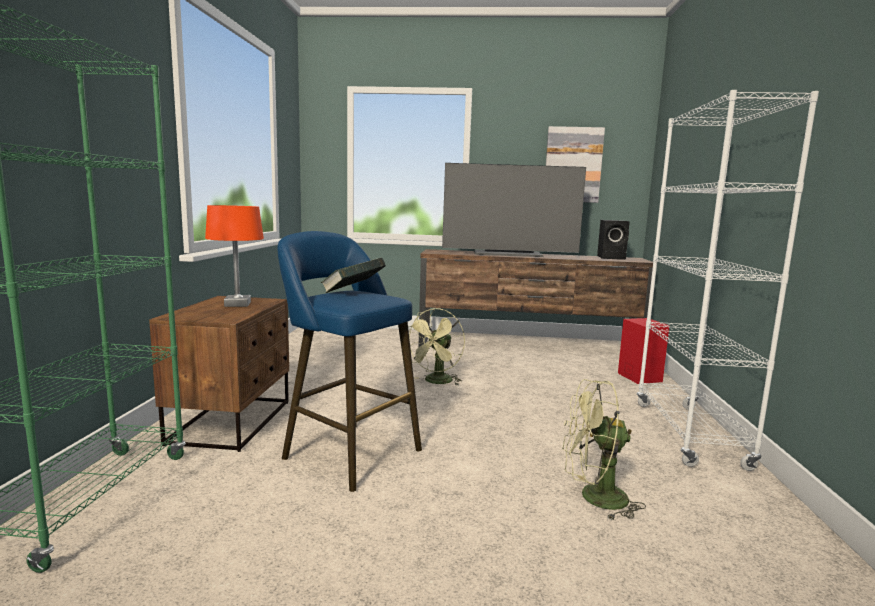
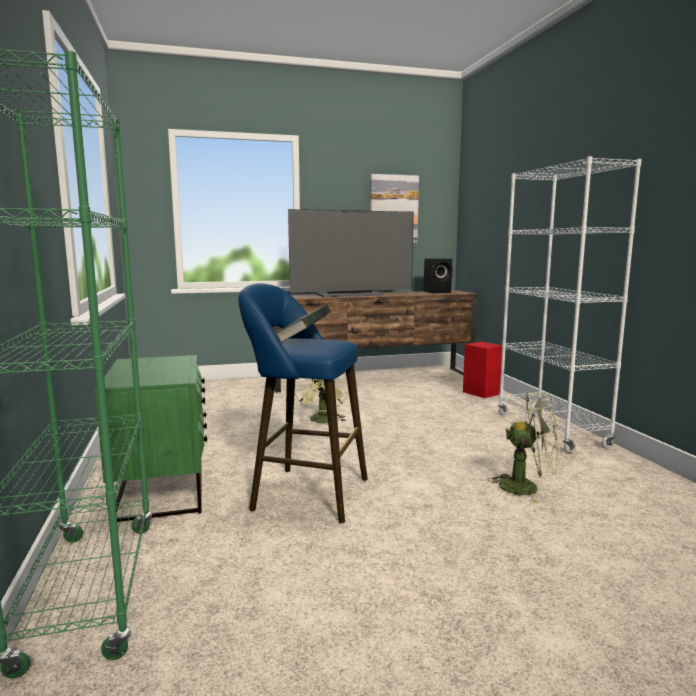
camera: 20 degrees left, 0 degrees up
(233, 422) = (163, 488): brown nightstand -> green nightstand
(237, 304) = (157, 365): orange table lamp -> none
(594, 498) = (527, 487): green fan -> green fan turned 150 degrees counterclockwise

